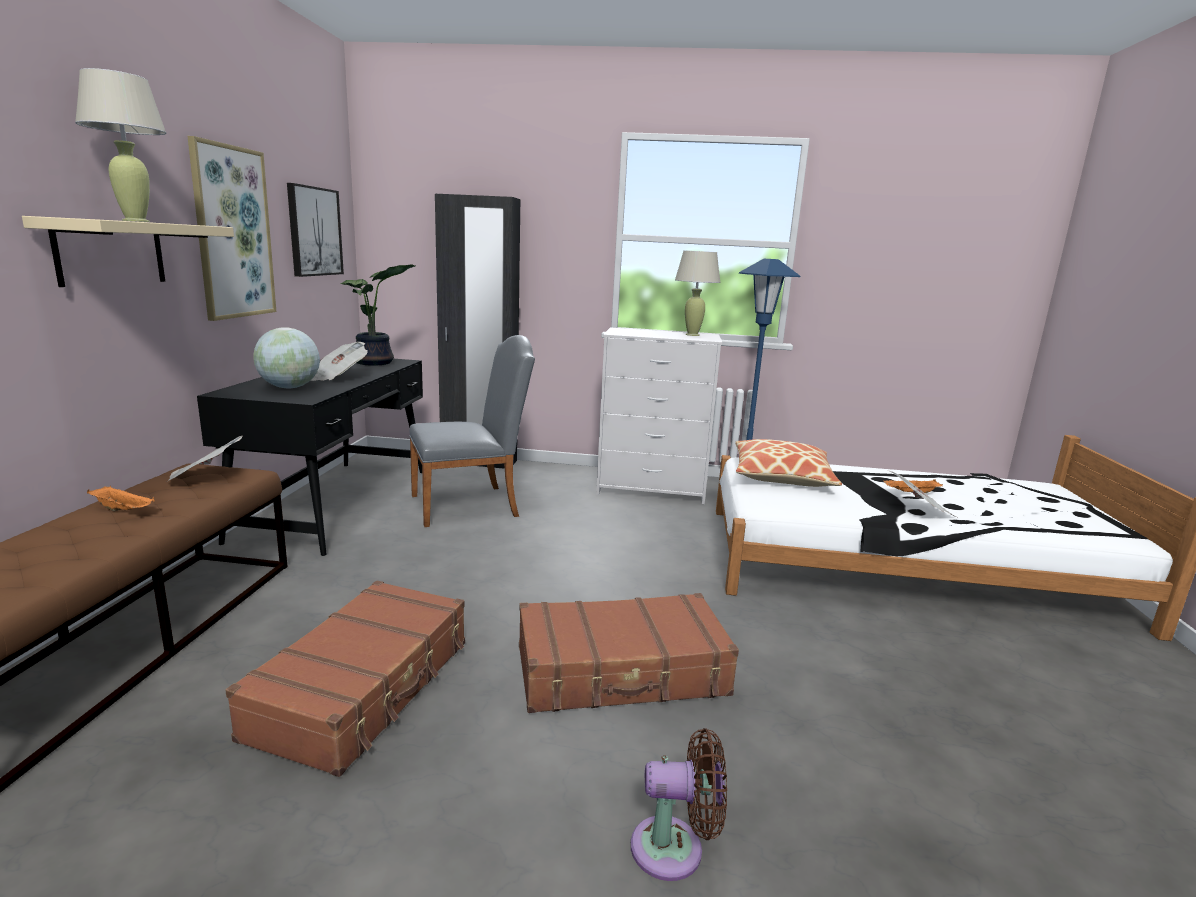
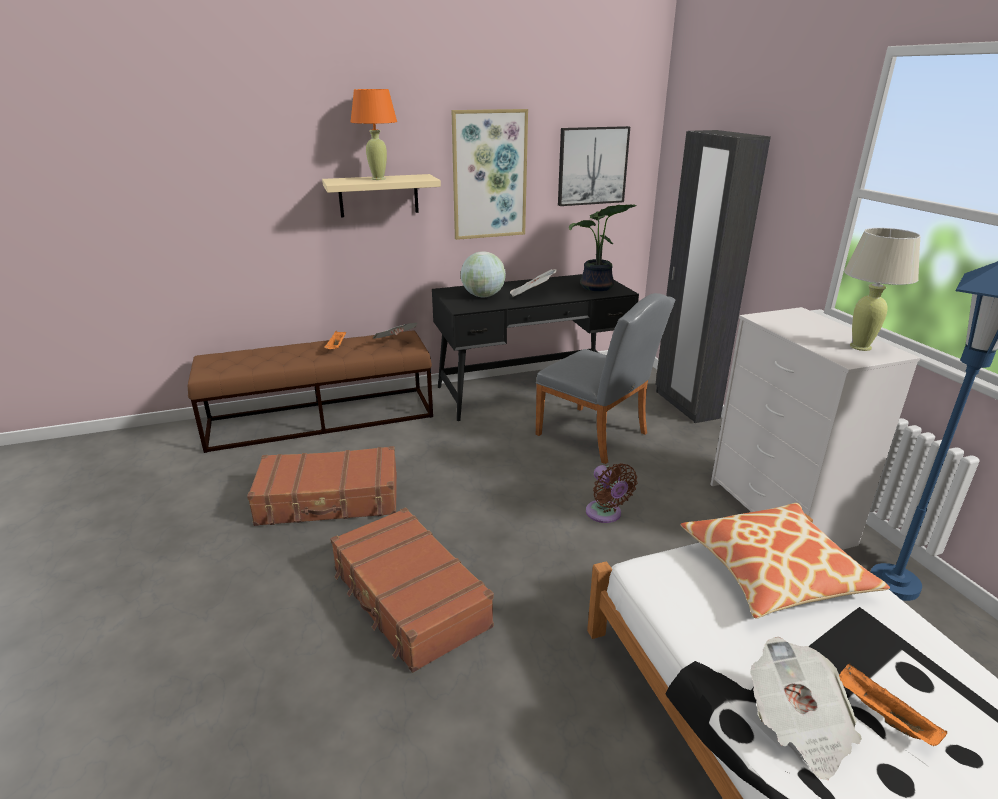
camera: 65 degrees right, 10 degrees up
(135, 221) = (378, 179): beige table lamp -> orange table lamp
(675, 849) = (234, 679): brown fan -> brown fan (605, 514)

